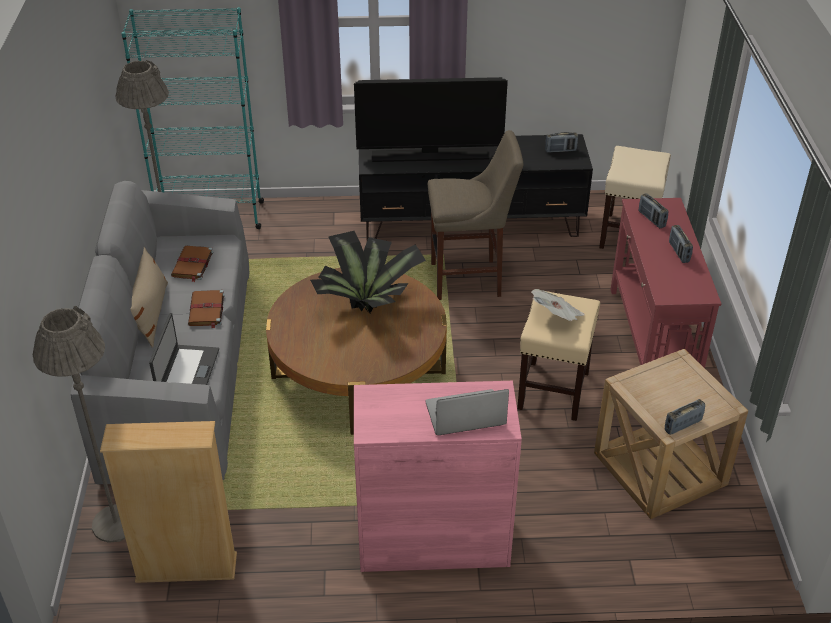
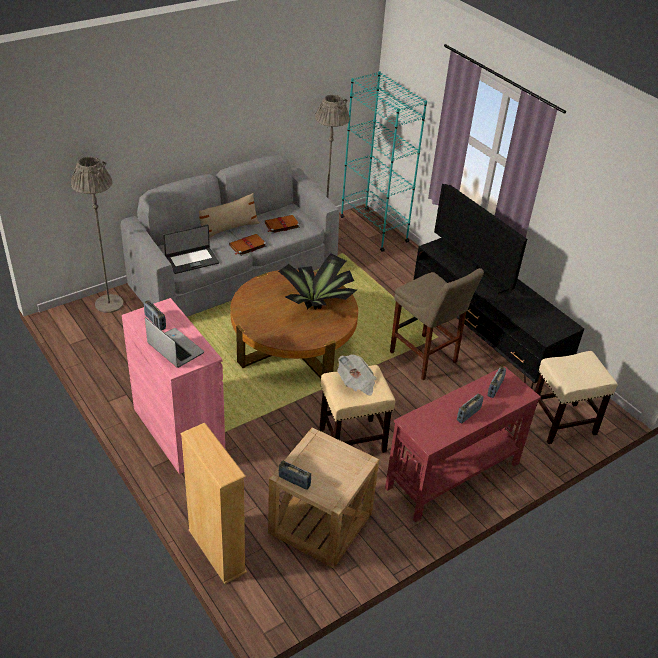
camera: 55 degrees right, 0 degrees up
(186, 568) = (95, 341): beige bookcase -> beige bookcase (216, 551)
(560, 150) = (549, 324): radio -> radio (155, 322)

